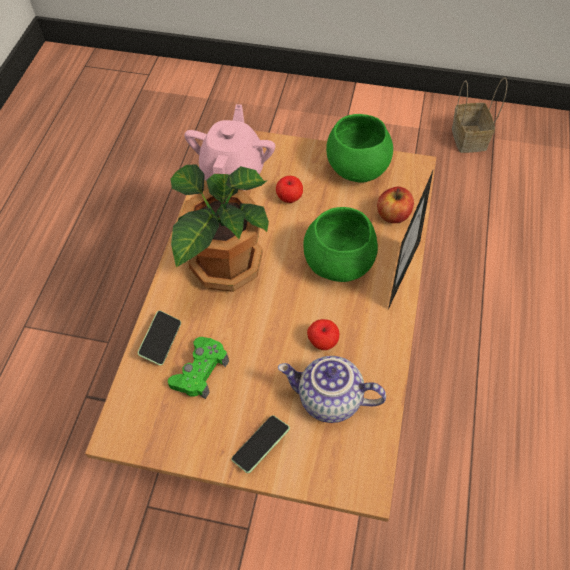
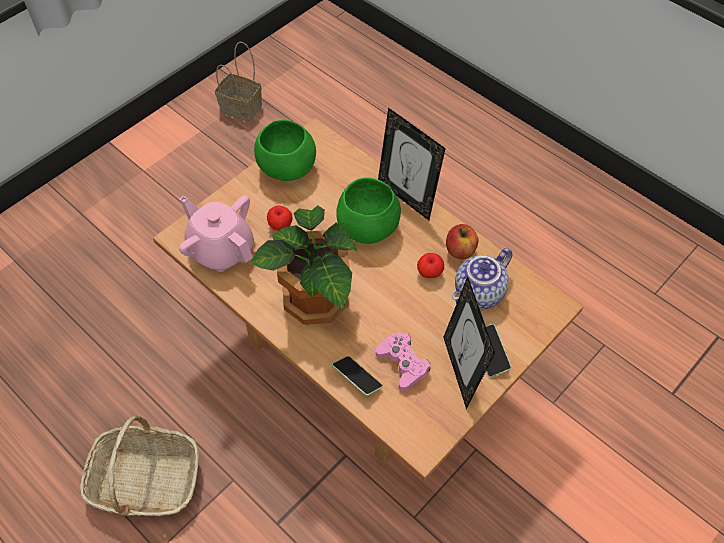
camera: 60 degrees left, 0 degrees up
(77, 284) = (145, 480): none -> basket
(200, 371) = (403, 364): green game controller -> pink game controller
(223, 428) = (461, 370): none -> picture frame
(393, 215) = (349, 172): apple -> apple (460, 250)

